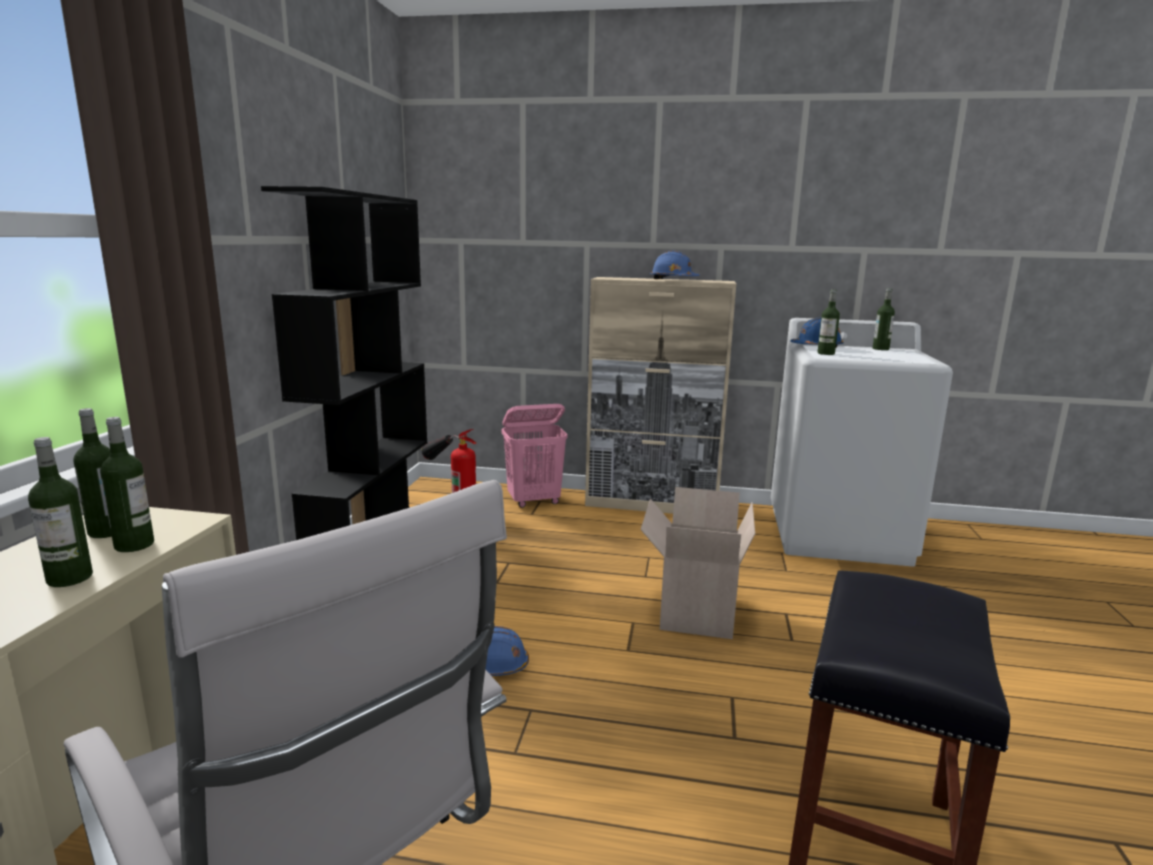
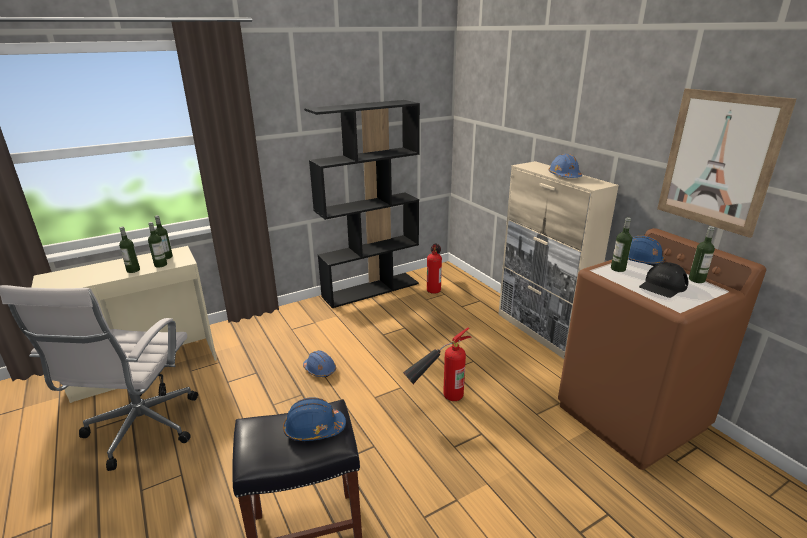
camera: 50 degrees right, 10 degrees up
(534, 501) = (476, 299): pink laundry basket -> none
(694, 612) = (437, 401): cardboard box -> fire extinguisher
(839, 534) = (631, 417): white washing machine -> brown washing machine
(848, 231) = (718, 161): none -> picture
(881, 355) = (662, 286): none -> black cap
(909, 606) = (314, 429): none -> blue hard hat

